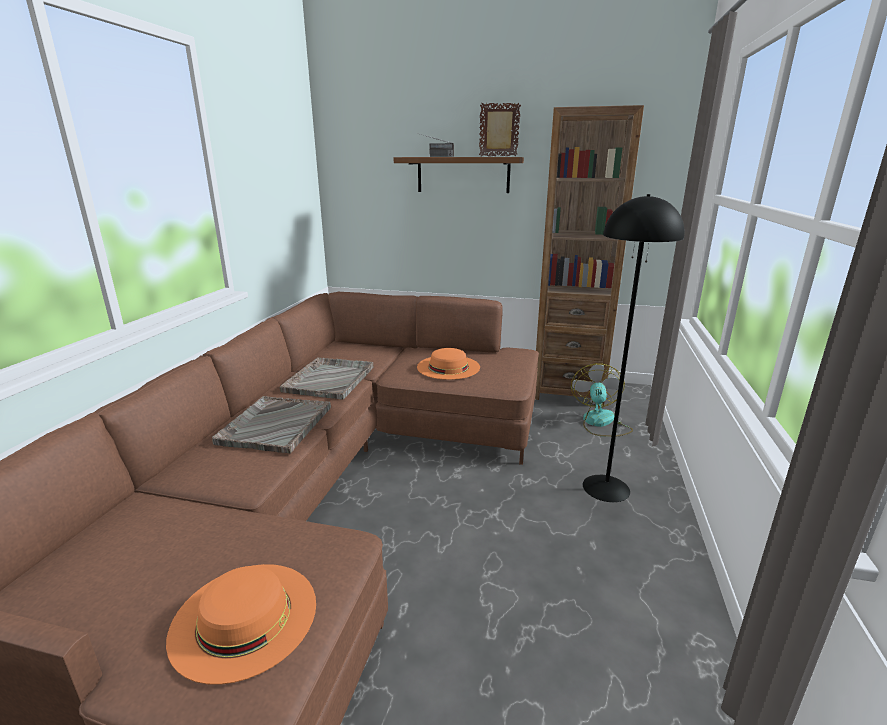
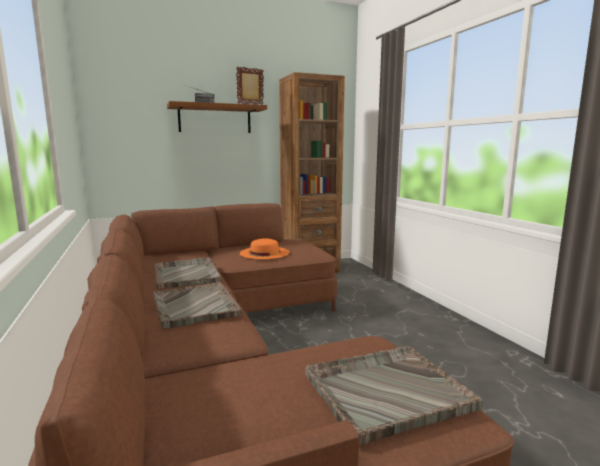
camera: 35 degrees left, 10 degrees down
(244, 617) = (386, 391): orange hat -> grey tray
(600, 423) = (349, 280): fan -> none
(606, 488) = (393, 308): black floor lamp -> none

